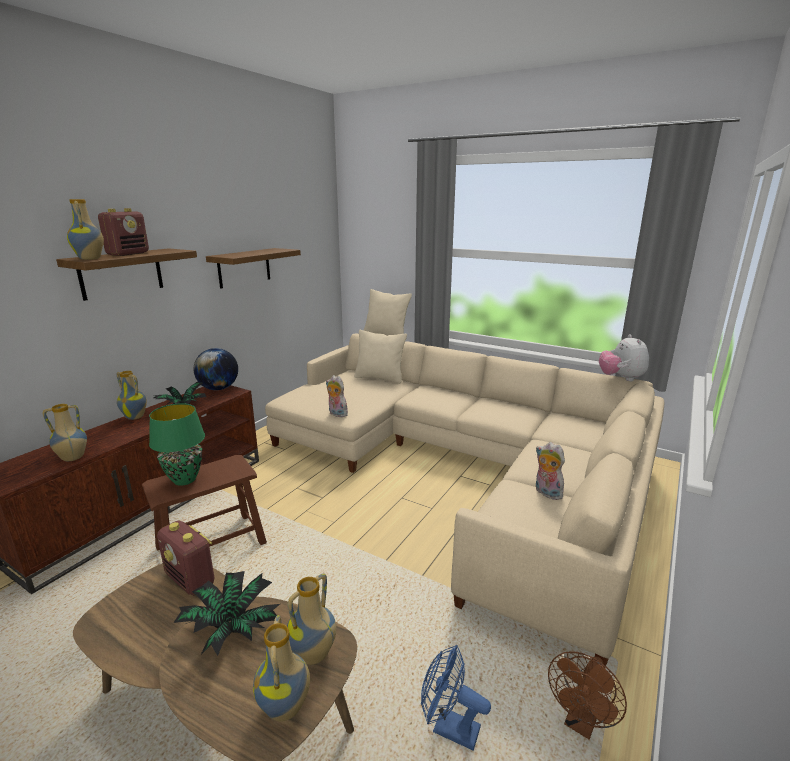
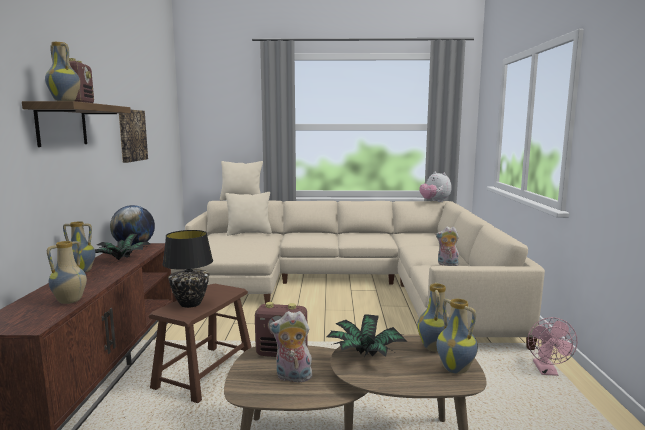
camera: 30 degrees left, 10 degrees down
(185, 480) = (191, 304): green table lamp -> black table lamp
(244, 267) = (131, 135): shelf -> picture
(336, 414) = (246, 256): plush toy -> plush toy (292, 377)
(449, 728) = (491, 398): blue fan -> none
(581, 723) = (547, 372): brown fan -> pink fan

